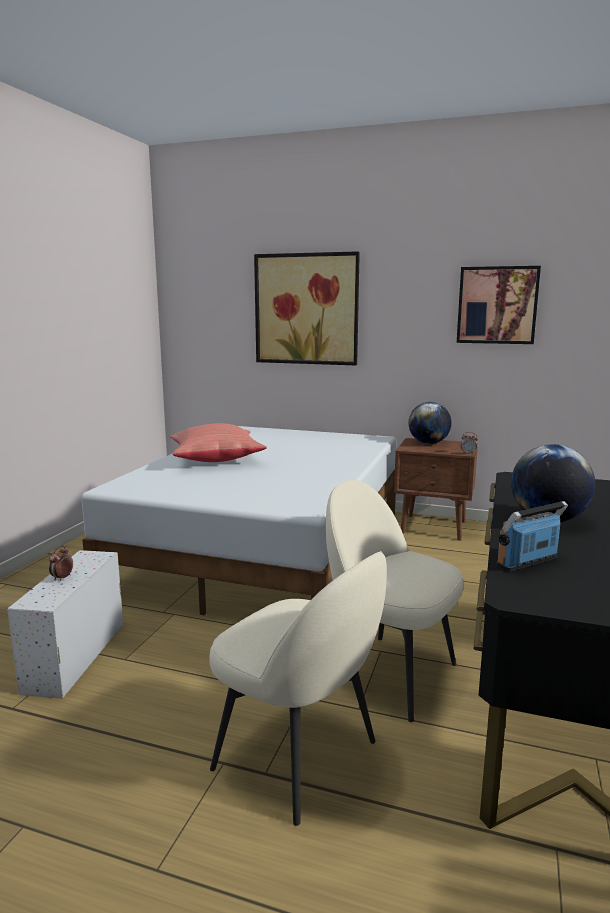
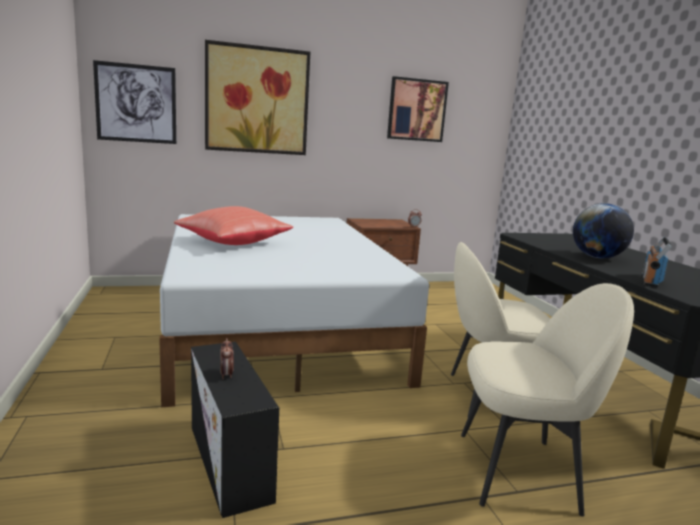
camera: 35 degrees left, 0 degrees up
(75, 657) = (230, 462): white storage box -> black storage box
(200, 321) = (136, 103): none -> picture
(428, 443) = (372, 221): globe -> none

